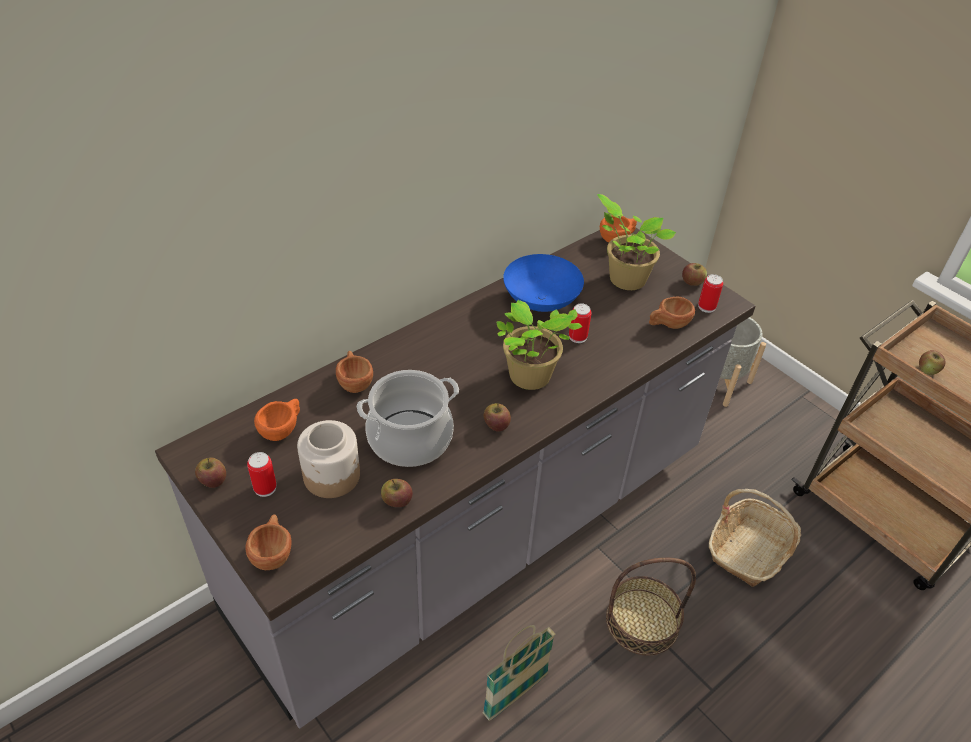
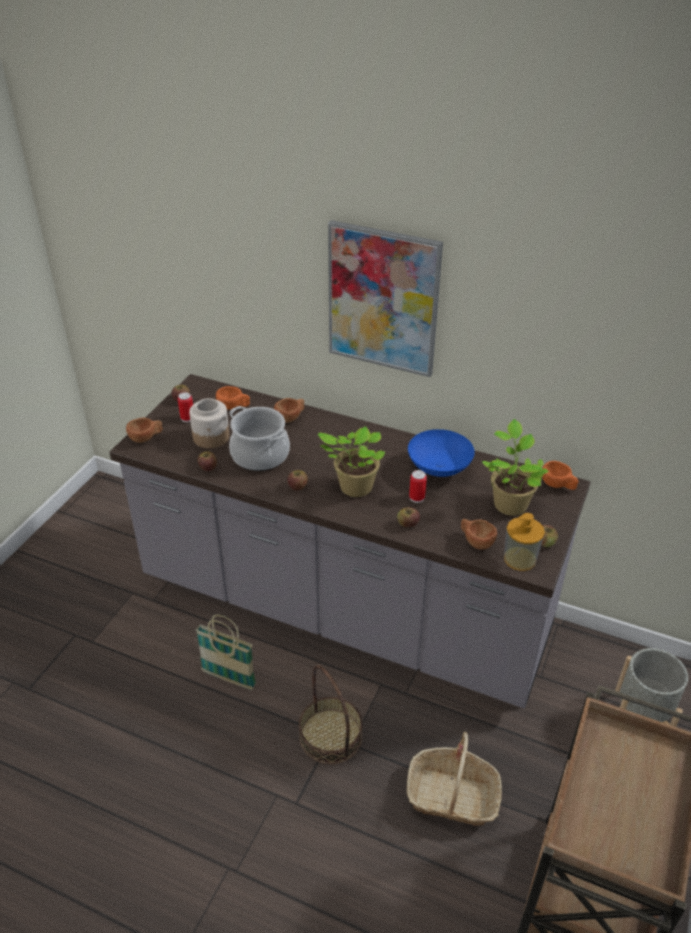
camera: 65 degrees right, 5 degrees down
(415, 154) = (383, 299): none -> picture
(706, 307) = (520, 559): can -> soap dispenser
(927, 370) = (604, 754): apple -> apple (407, 524)

